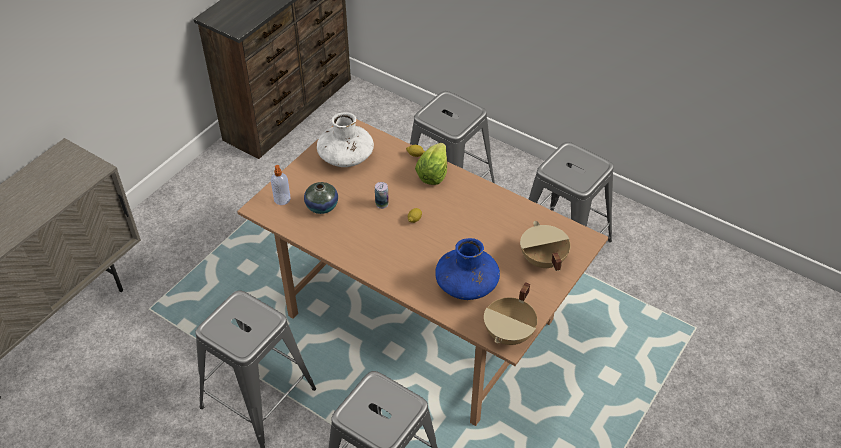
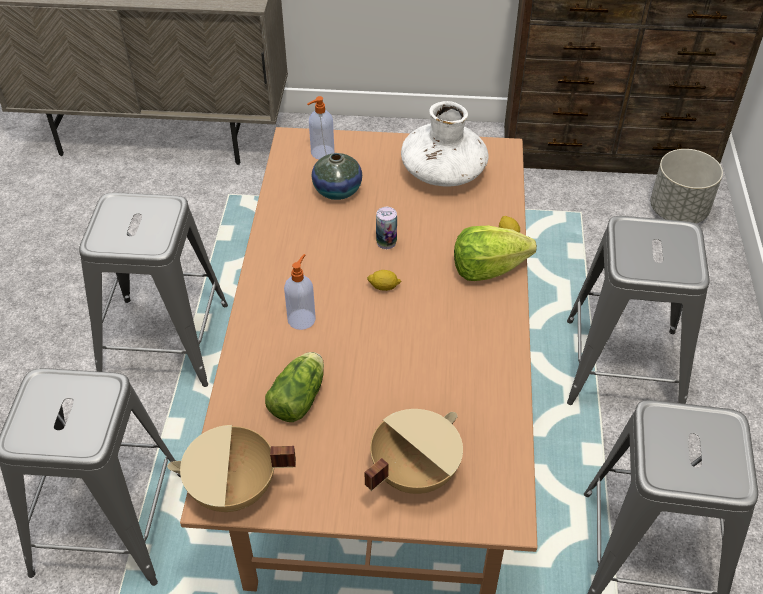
camera: 60 degrees right, 0 degrees up
(361, 108) = (678, 210): none -> grey planter
(412, 262) = (302, 318): none -> soap dispenser
(466, 284) = (300, 396): blue vase -> lettuce

